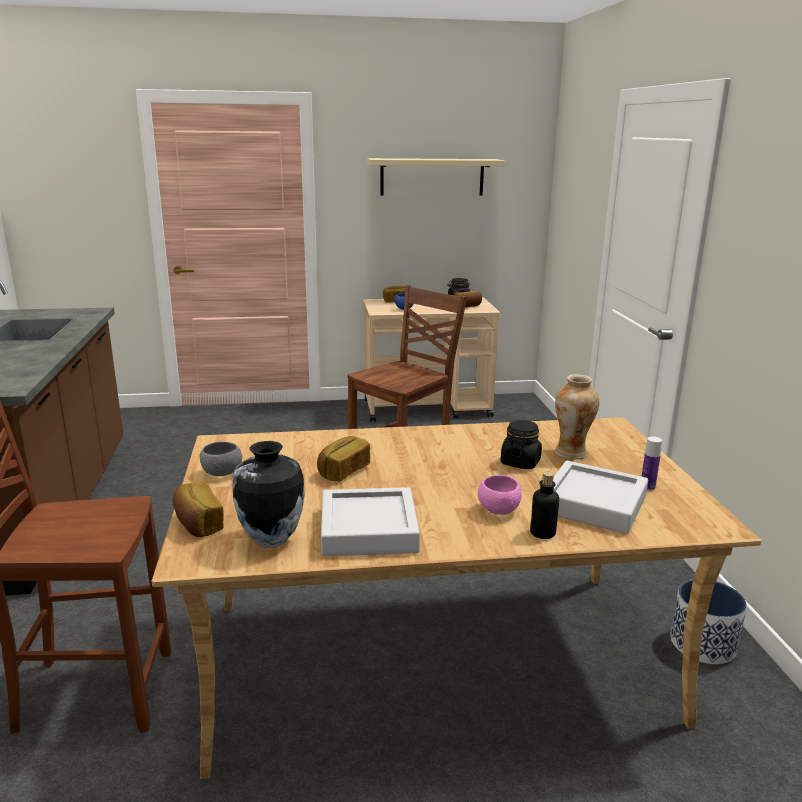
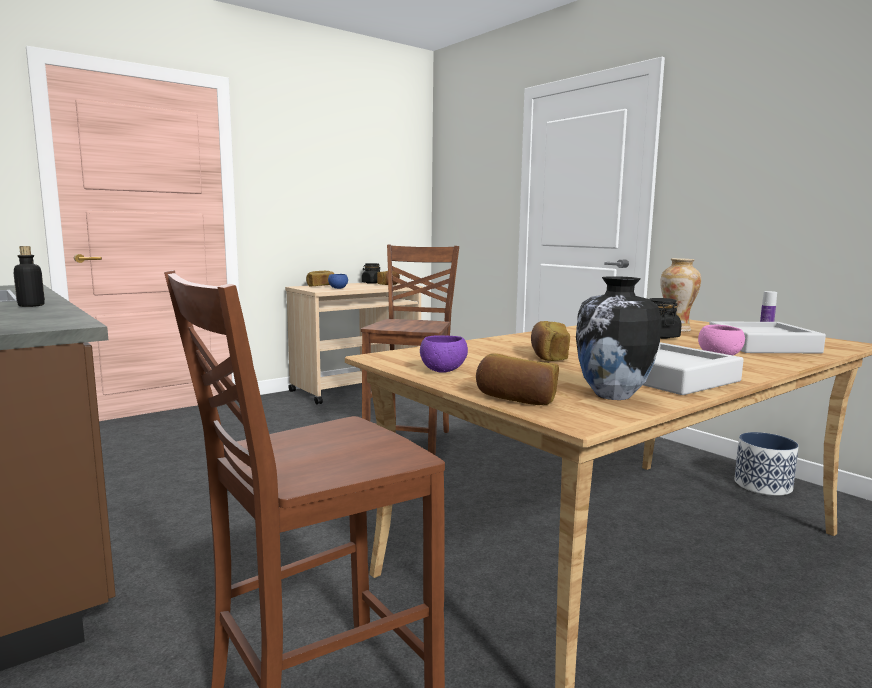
camera: 30 degrees left, 10 degrees down
(222, 473) = (443, 371): grey bowl -> purple bowl
(432, 177) = (340, 169): beige shelf -> none
(542, 533) = (779, 360): bottle -> bottle (31, 305)

